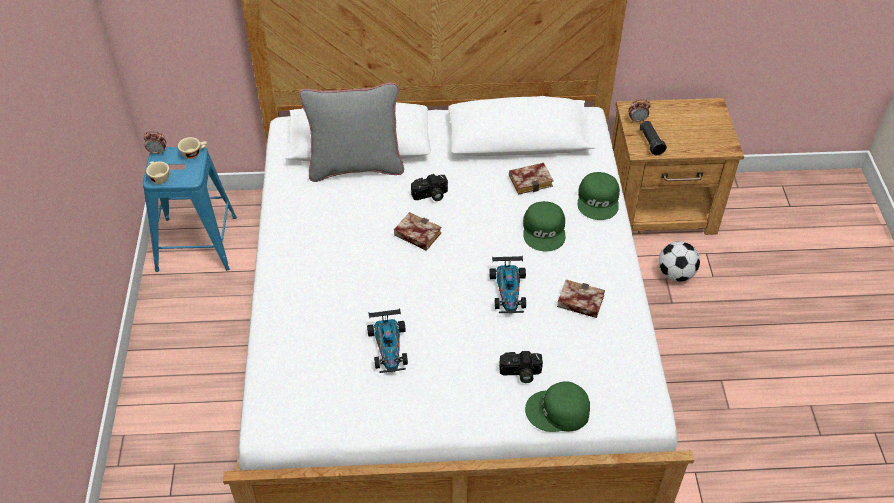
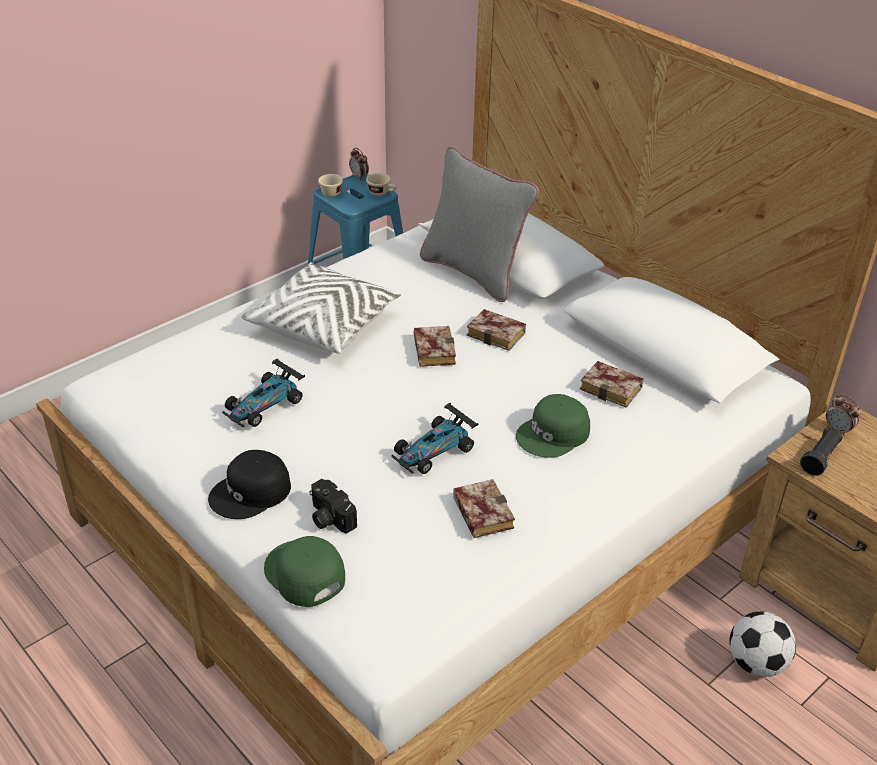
camera: 50 degrees right, 10 degrees down
(330, 270) = (323, 323): none -> white pillow
(430, 195) = (498, 334): camera -> book
(464, 399) = (251, 493): none -> black cap
(599, 200) = (656, 454): green cap -> none

